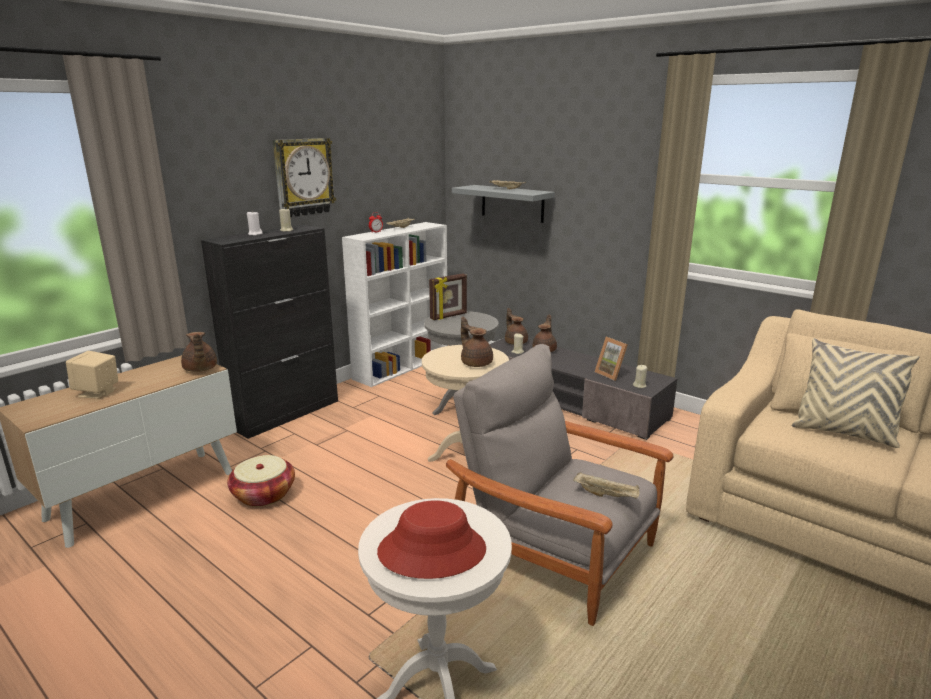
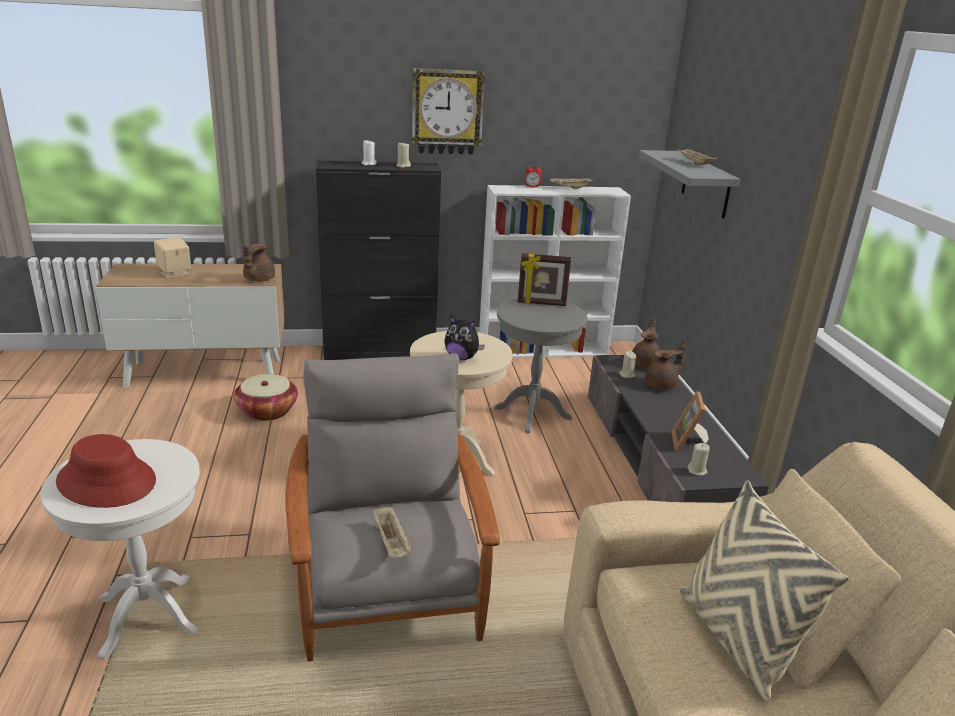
camera: 40 degrees right, 5 degrees up
(476, 363) = (462, 358): brown teapot -> plush toy

